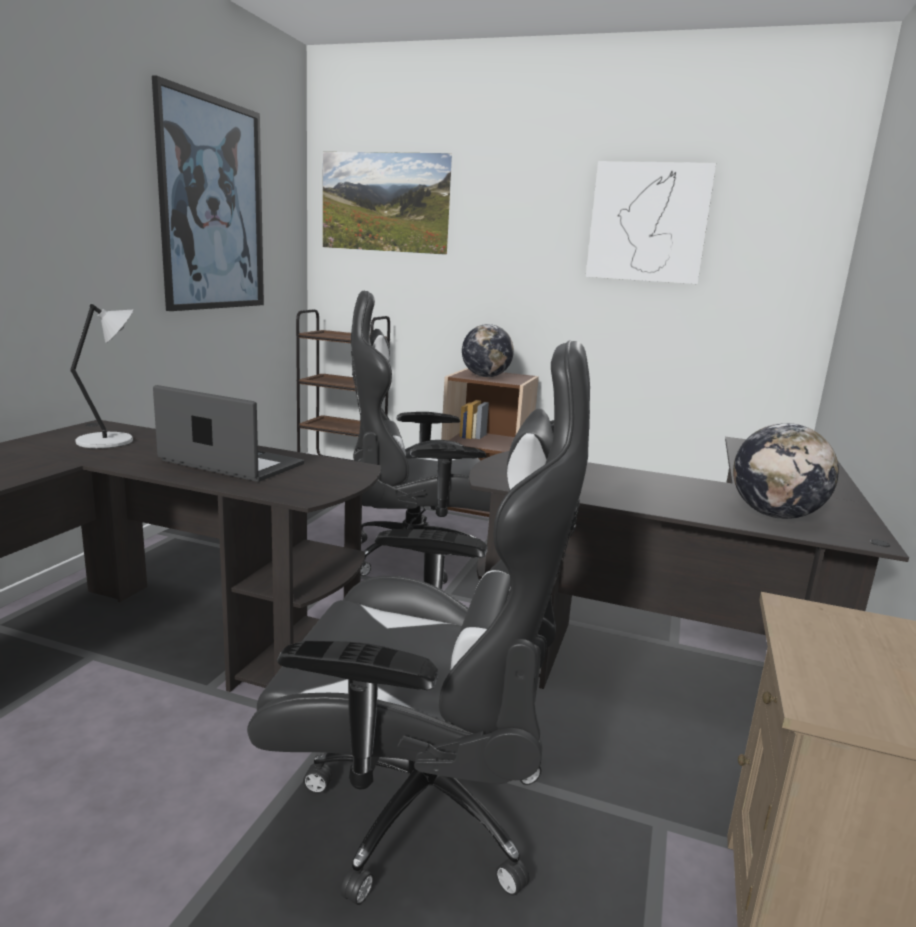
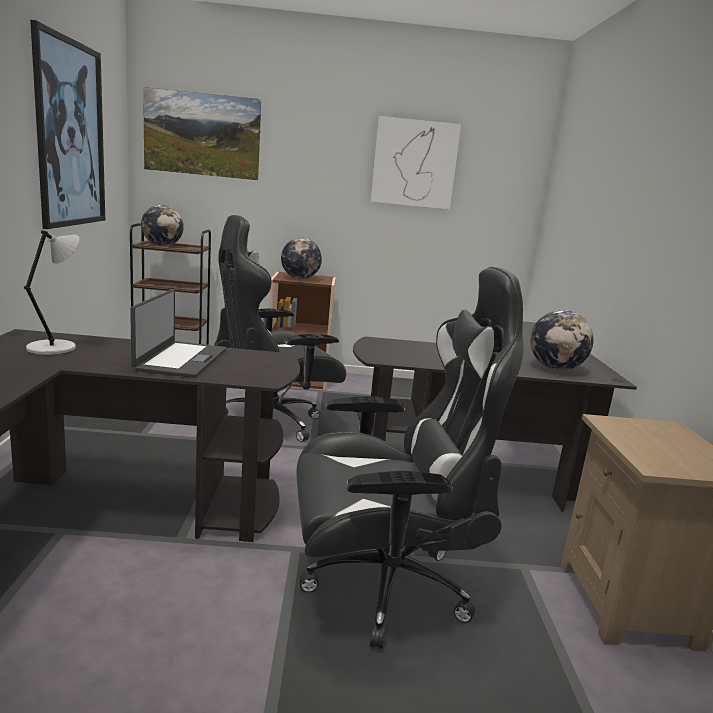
camera: 20 degrees left, 0 degrees up
(230, 463) = (180, 359): laptop -> laptop turned 90 degrees clockwise
(334, 335) = (162, 246): none -> globe

